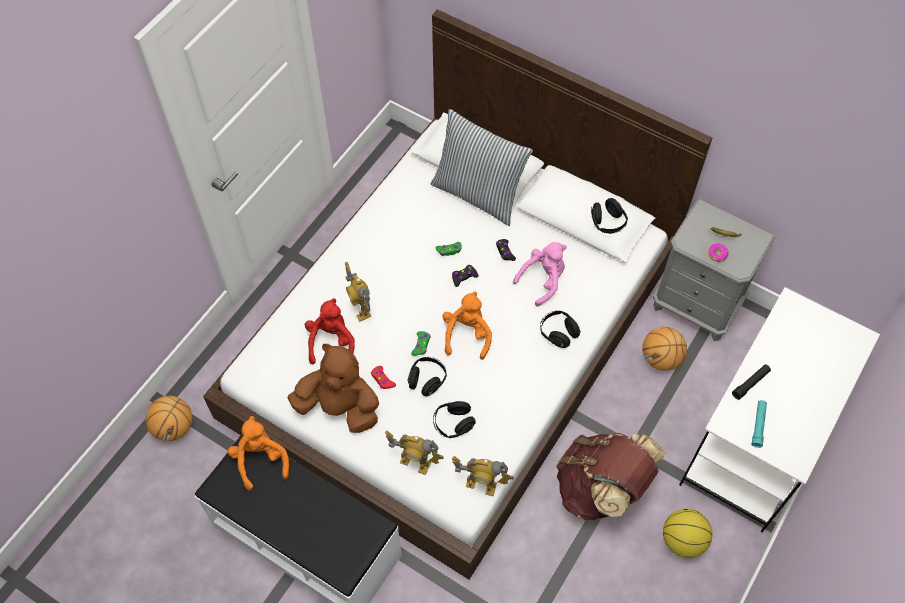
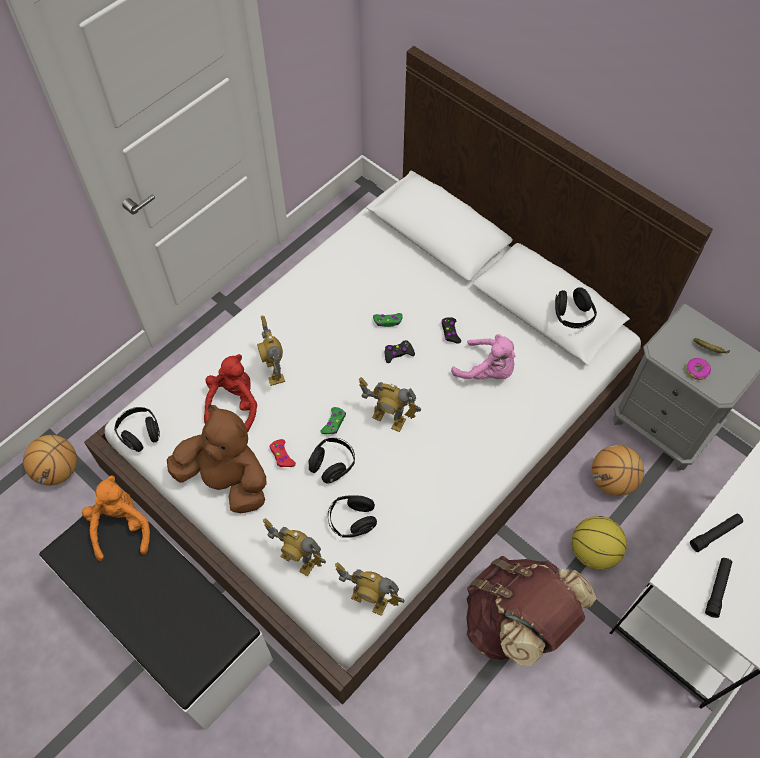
camera: 10 degrees right, 0 degrees up
(467, 334) = (389, 419): orange plush toy -> toy robot
(478, 194) = (433, 264): pillow -> none
(543, 280) = (487, 370): pink plush toy -> pink plush toy turned 60 degrees clockwise
(558, 333) = (494, 434): black headphones -> black headphones (140, 434)
(682, 540) = (602, 701): basketball -> basketball (593, 551)
(758, 425) = (717, 588): turquoise flashlight -> black flashlight

